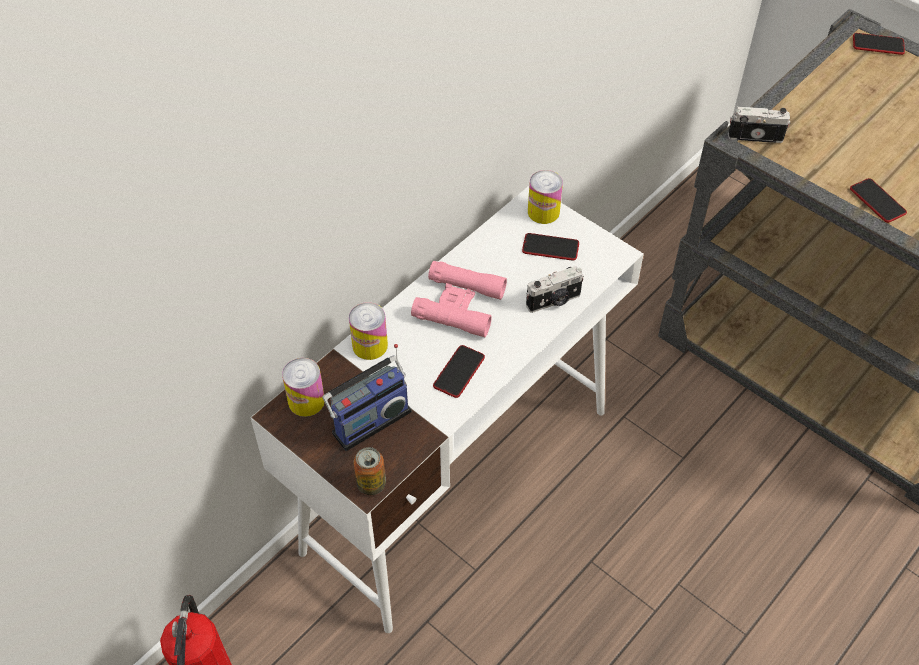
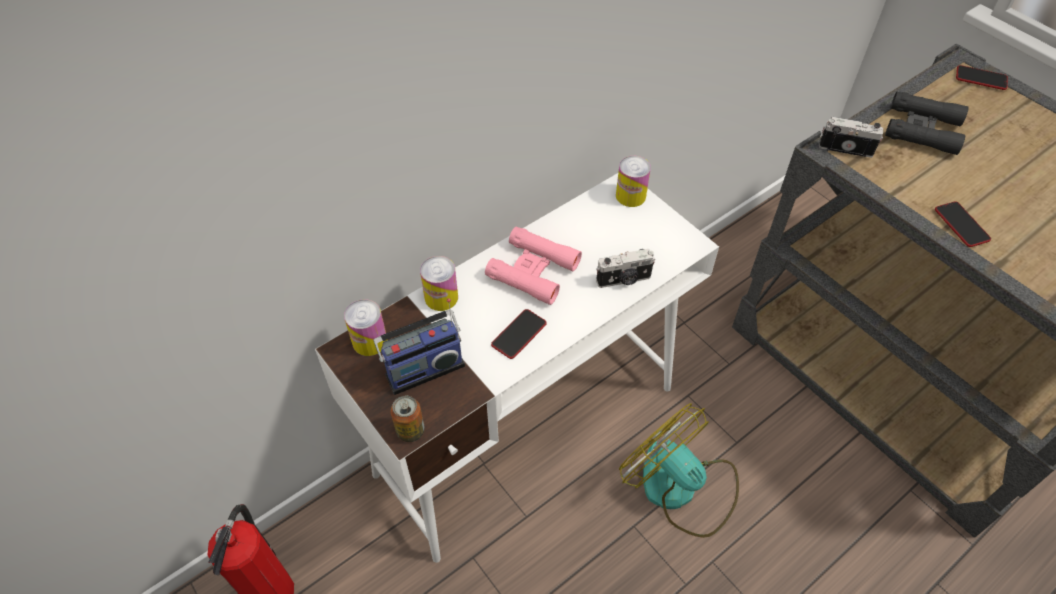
camera: 10 degrees right, 0 degrees up
(550, 247) = (630, 229): phone -> none
(632, 515) = (680, 488): none -> fan
(827, 107) = (922, 129): none -> black binoculars

